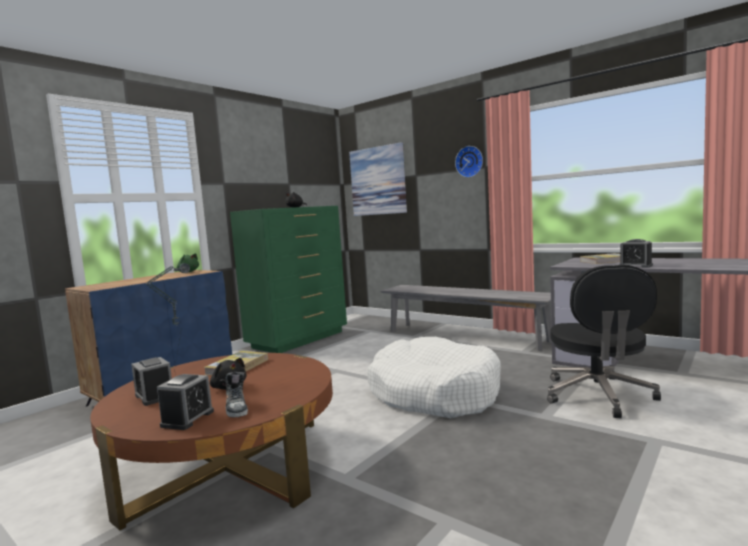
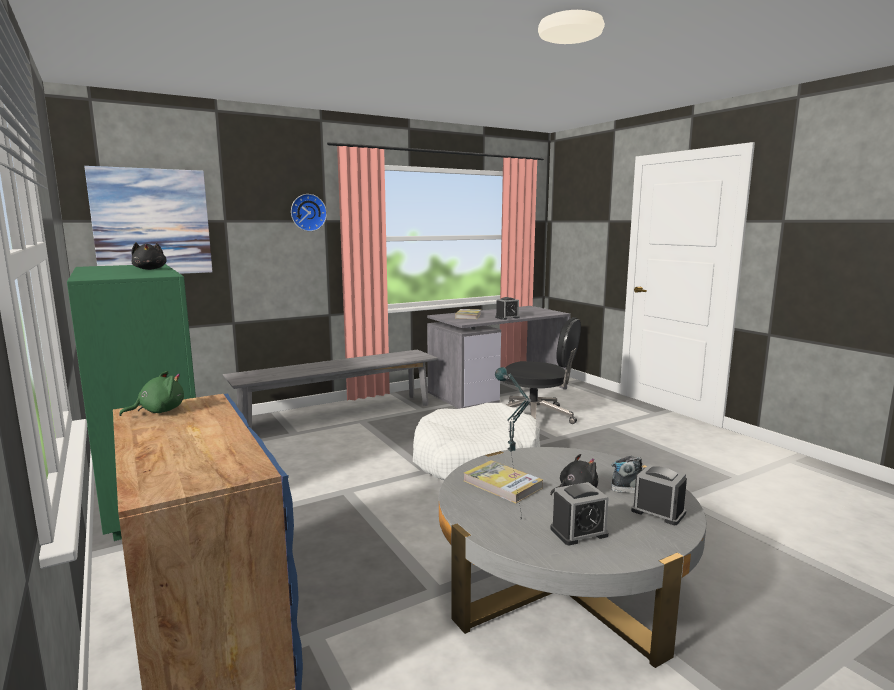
camera: 70 degrees left, 5 degrees up
(228, 465) = (562, 582): brown coffee table -> grey coffee table

